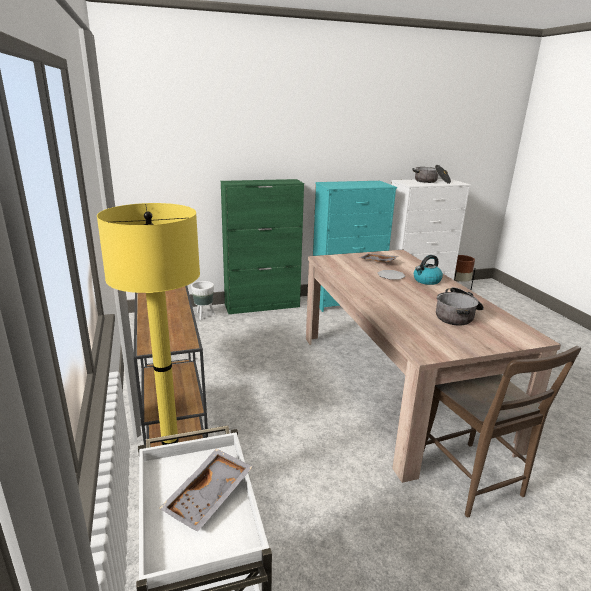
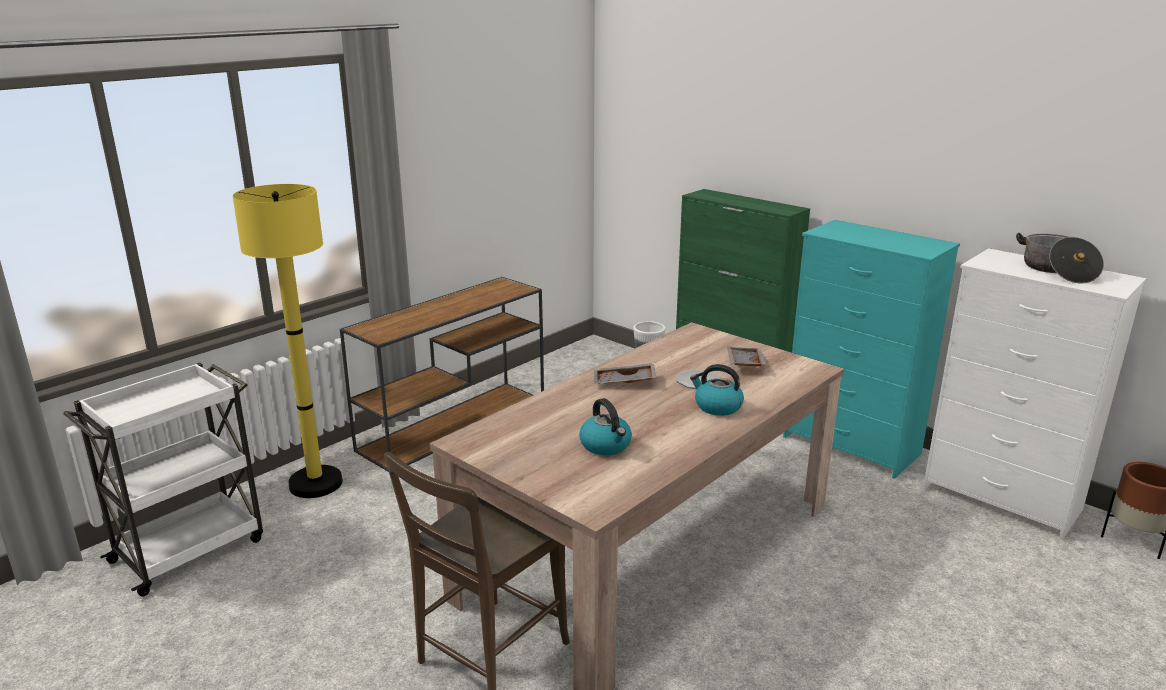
camera: 60 degrees right, 0 degrees up
(209, 497) = (167, 404): grey tray -> grey tray (624, 382)
(457, 316) = (606, 446): cooking pot -> kettle

